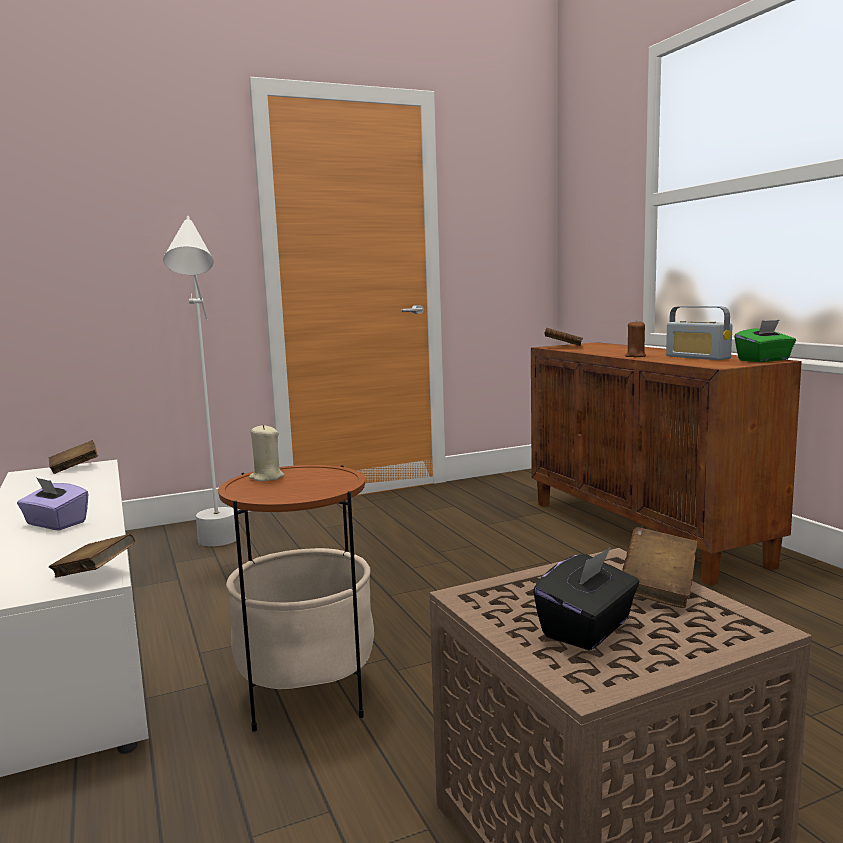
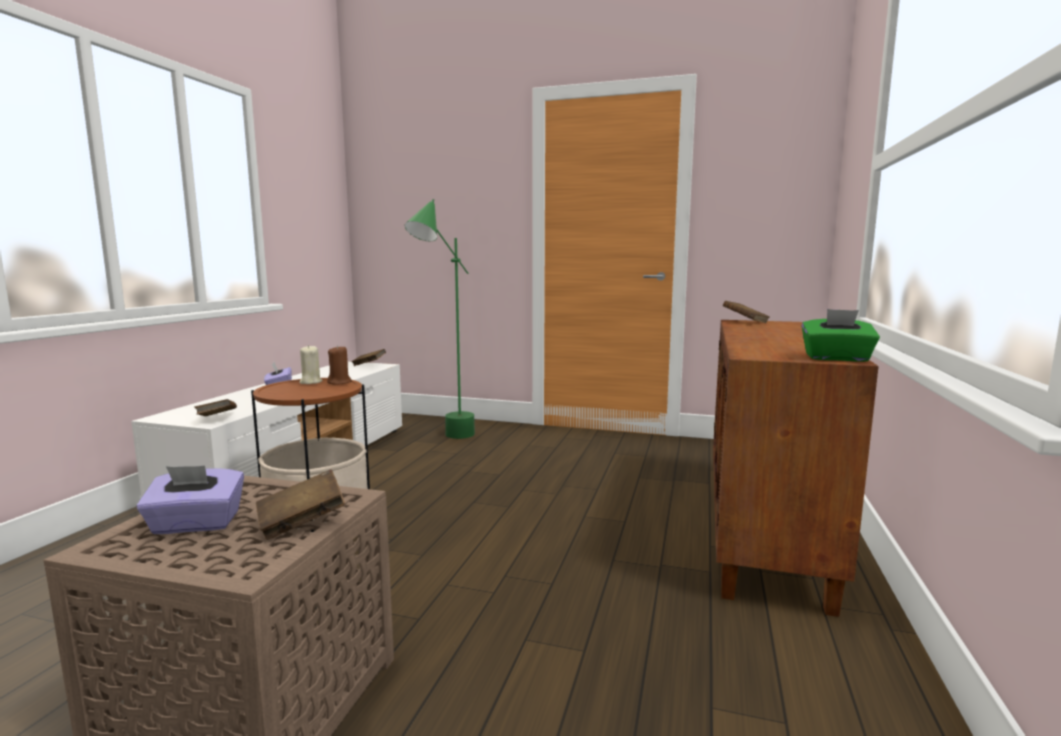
camera: 40 degrees right, 0 degrees up
(218, 550) = (446, 441): white floor lamp -> green floor lamp
(588, 629) = (196, 524): black tissue box -> purple tissue box
(635, 356) = (742, 337): brown candle -> brown candle (340, 382)
(697, 357) = (790, 346): radio -> none

